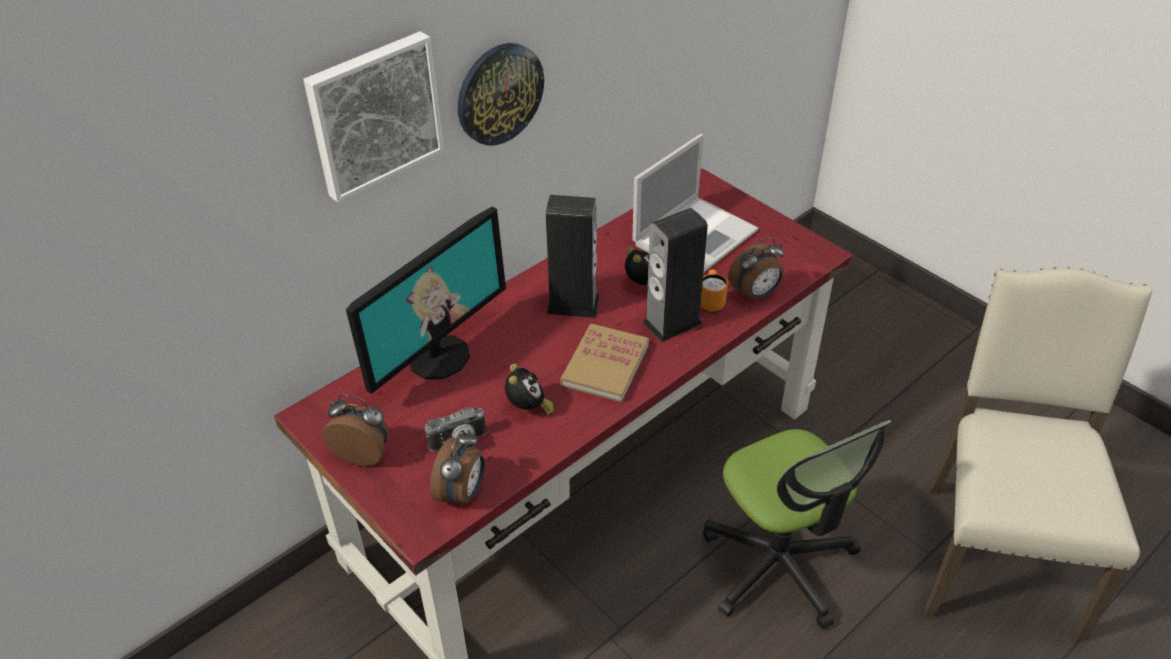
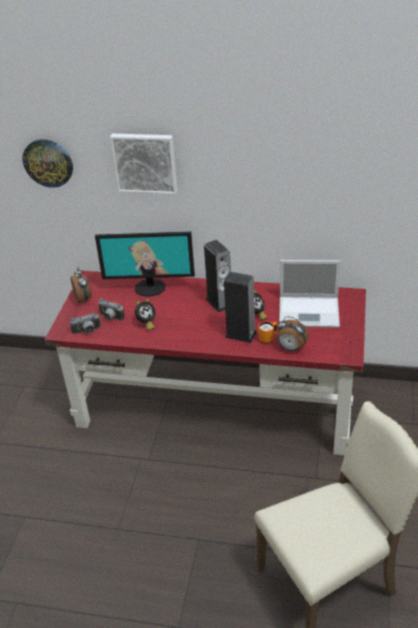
camera: 55 degrees right, 5 degrees down
(462, 493) = (87, 331): alarm clock -> camera
(499, 93) = (217, 182): wall clock -> wall clock (48, 162)
(605, 365) = (192, 329): book -> none
(779, 564) = (233, 495): office chair -> none

